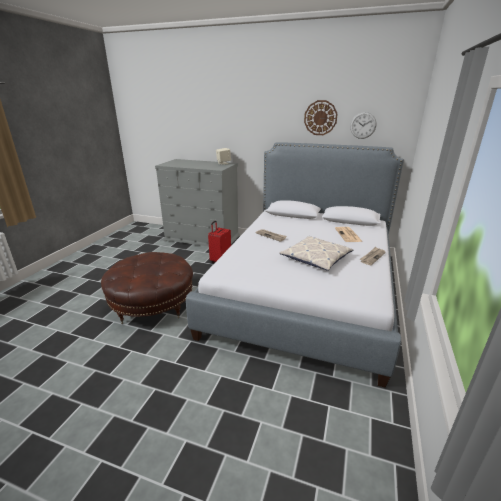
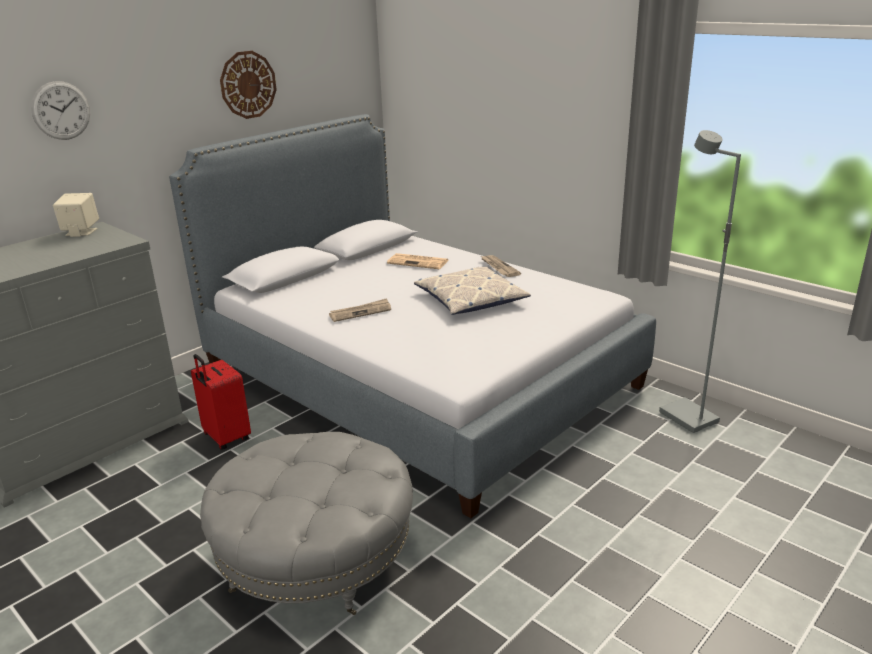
camera: 65 degrees left, 0 degrees up
(153, 305) = (316, 559): brown ottoman -> grey ottoman
(362, 423) = (687, 417): none -> grey floor lamp
(363, 125) = (313, 86): wall clock -> wall clock (61, 110)

